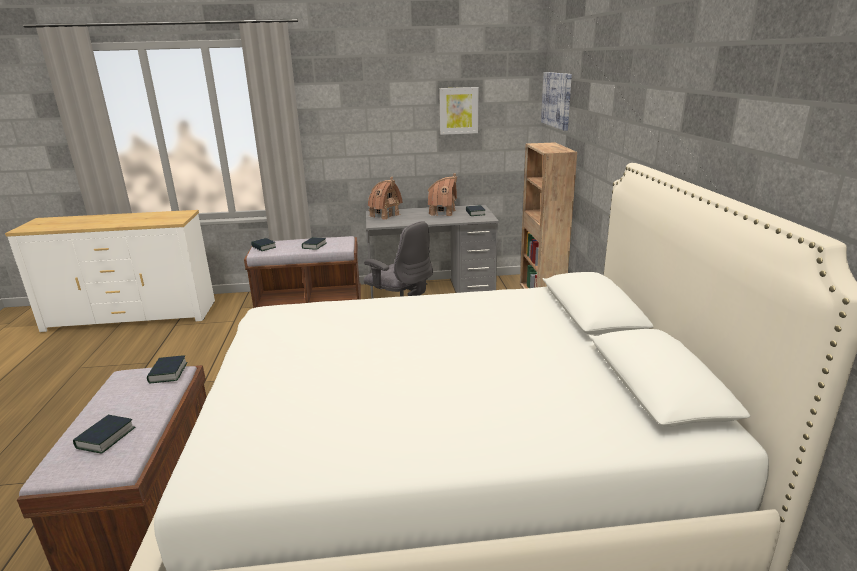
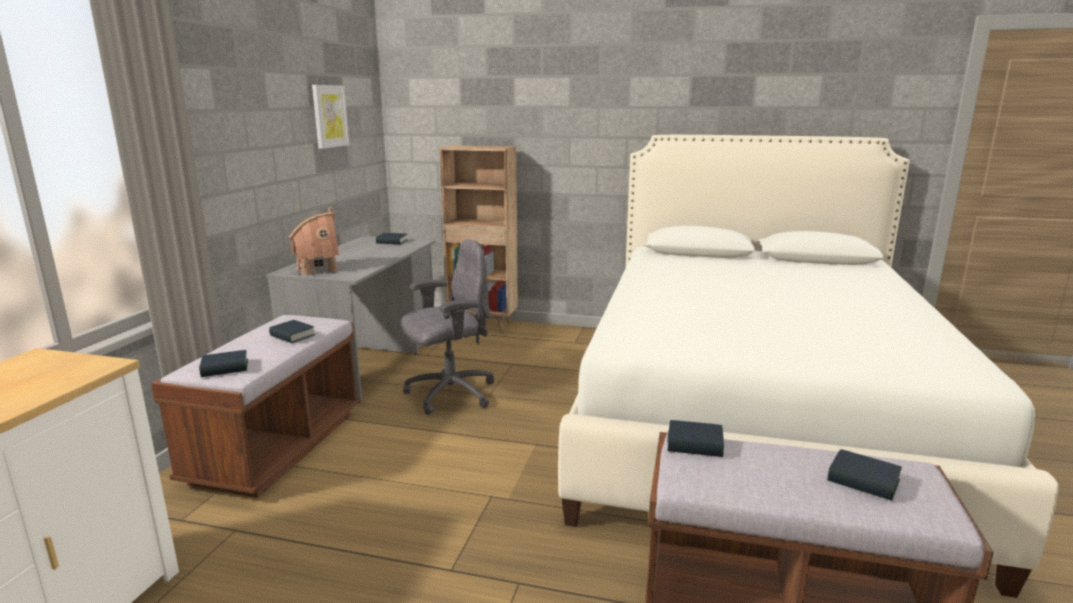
camera: 70 degrees left, 5 degrees down
(443, 213) = (363, 250): toy house -> none
(557, 100) = (431, 101): picture -> none

